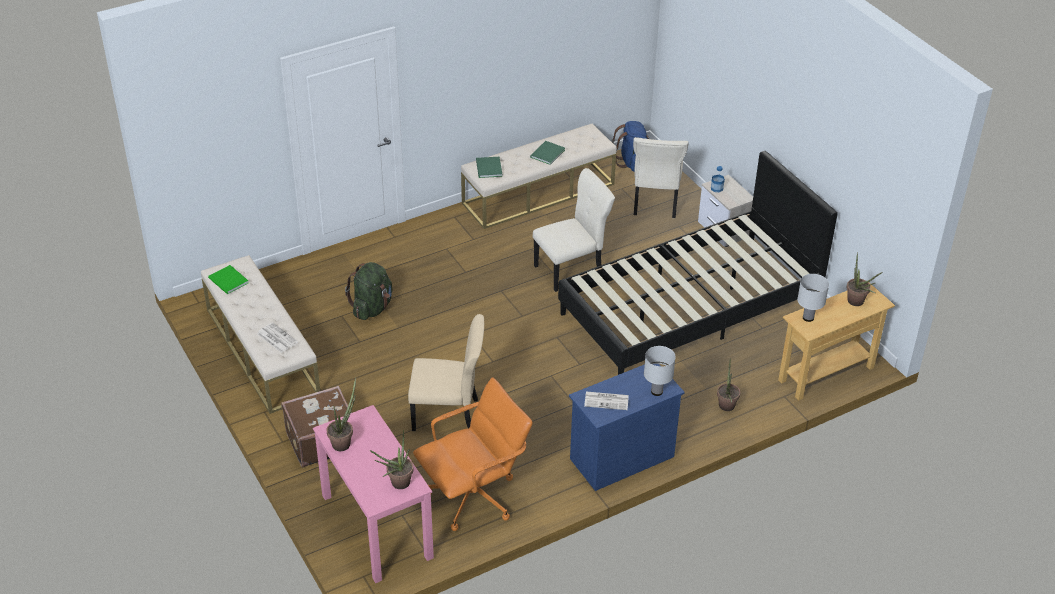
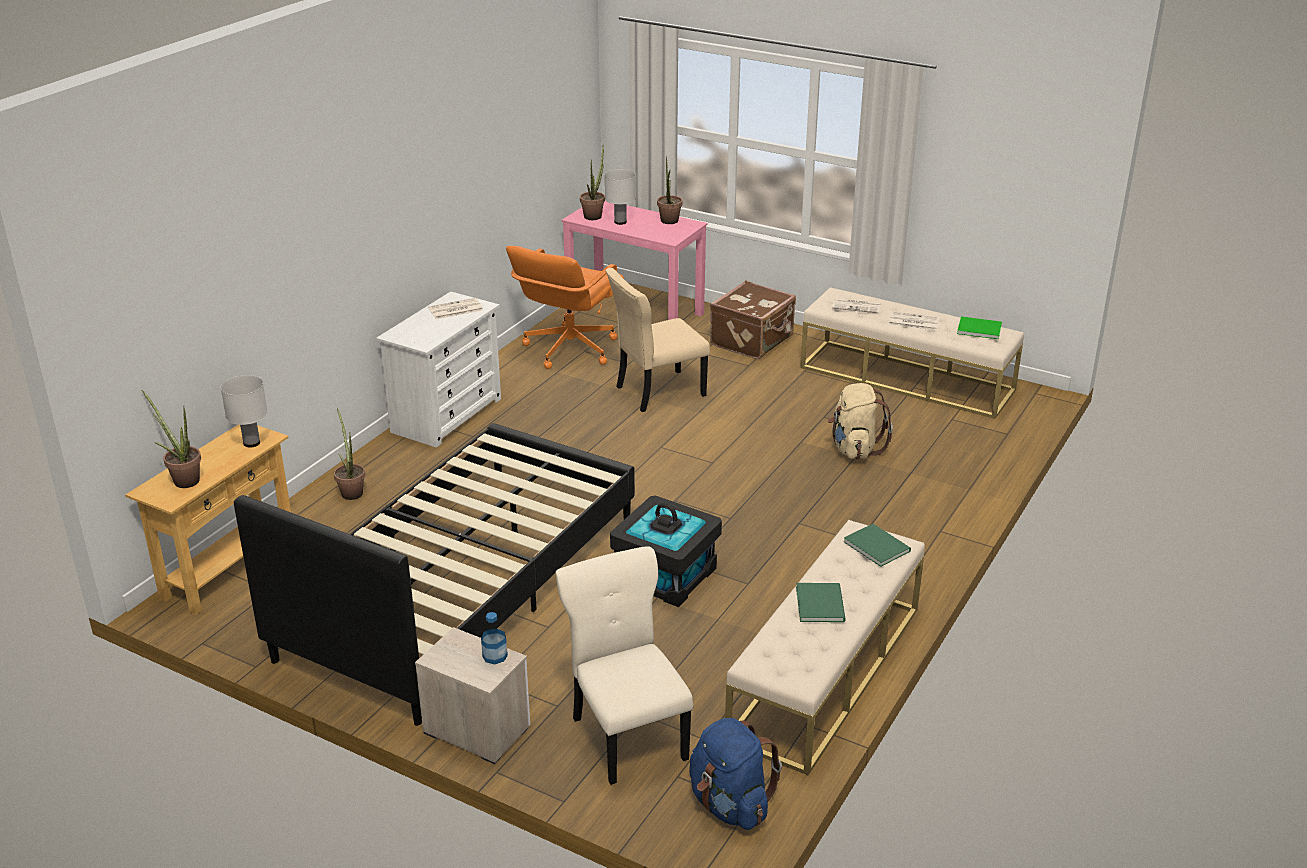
camera: 150 degrees right, 10 degrees down
(261, 306) = (912, 322): none -> newspaper
(372, 308) = (854, 449): green backpack -> beige backpack
(571, 270) = (665, 575): beige chair -> black storage box
(621, 458) = (447, 415): blue dresser -> white dresser
(657, 391) = (406, 329): white table lamp -> white table lamp (620, 222)

